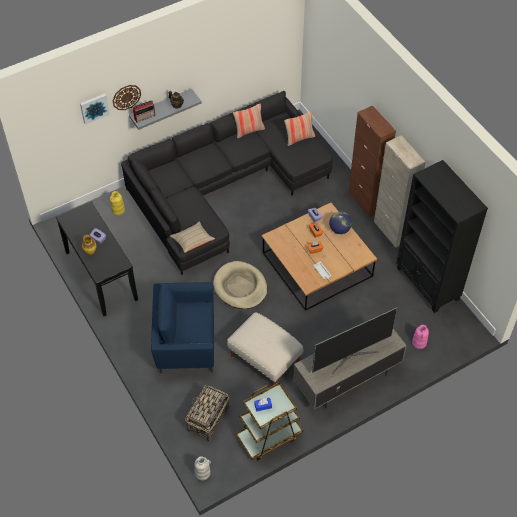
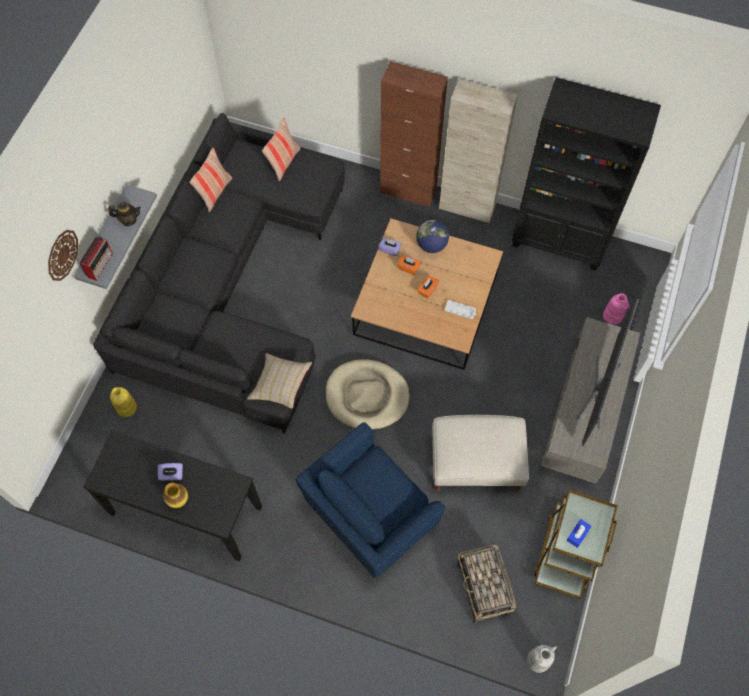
camera: 40 degrees left, 10 degrees up
(94, 108) = (32, 301): picture -> none

